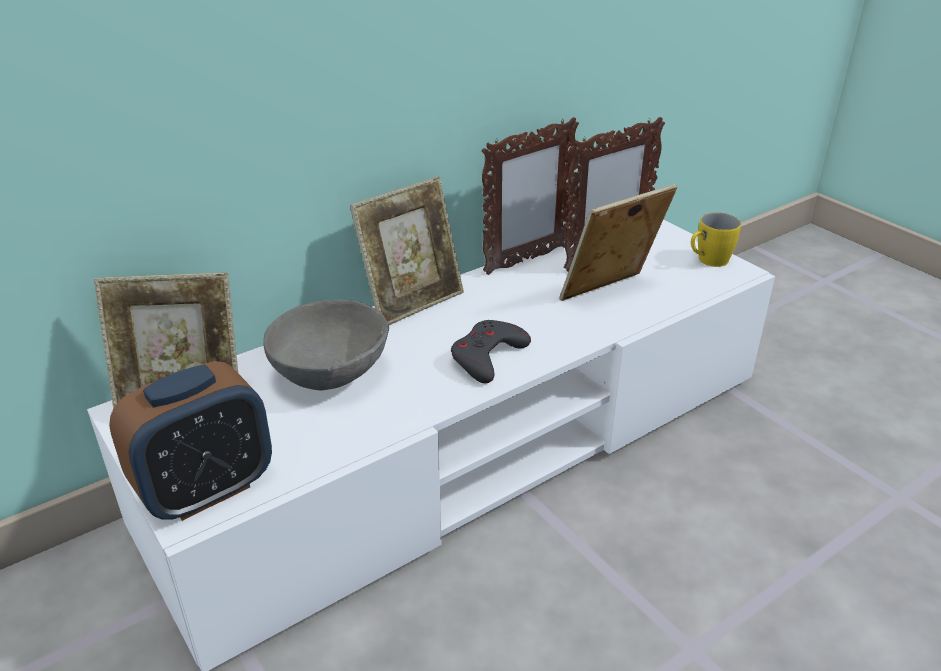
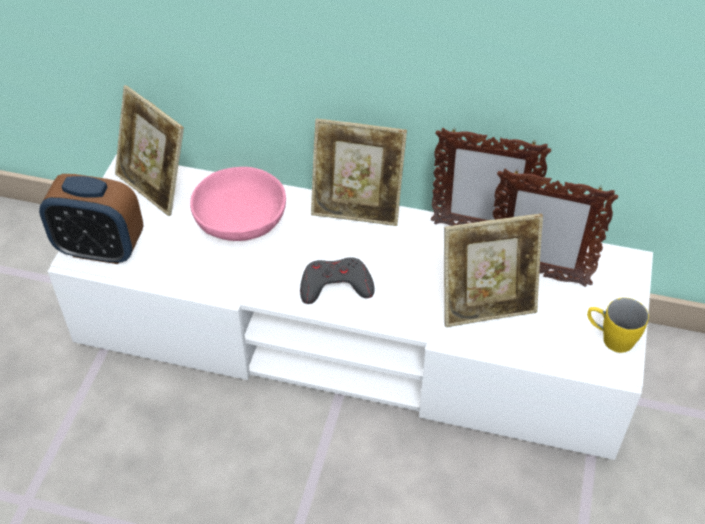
camera: 50 degrees right, 15 degrees up
(331, 373) = (242, 225): grey bowl -> pink bowl
(610, 295) = (486, 305): picture frame -> picture frame turned 150 degrees clockwise

